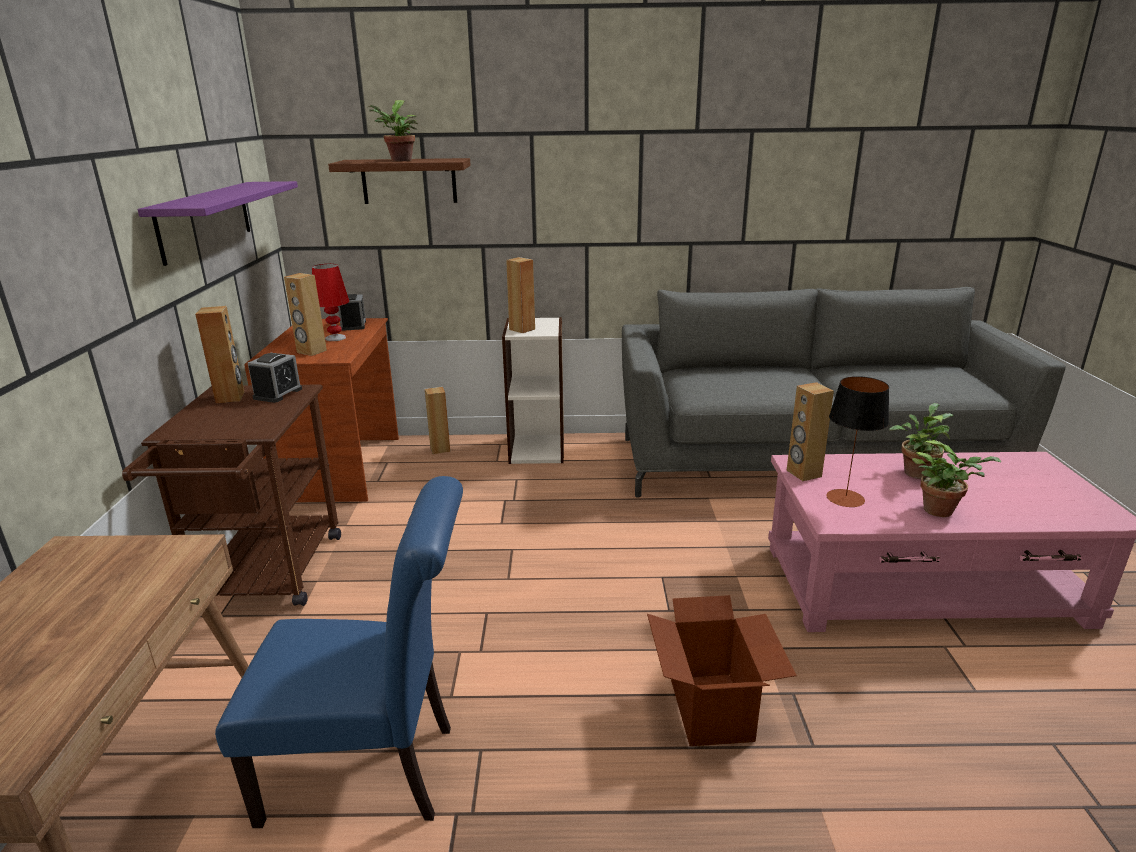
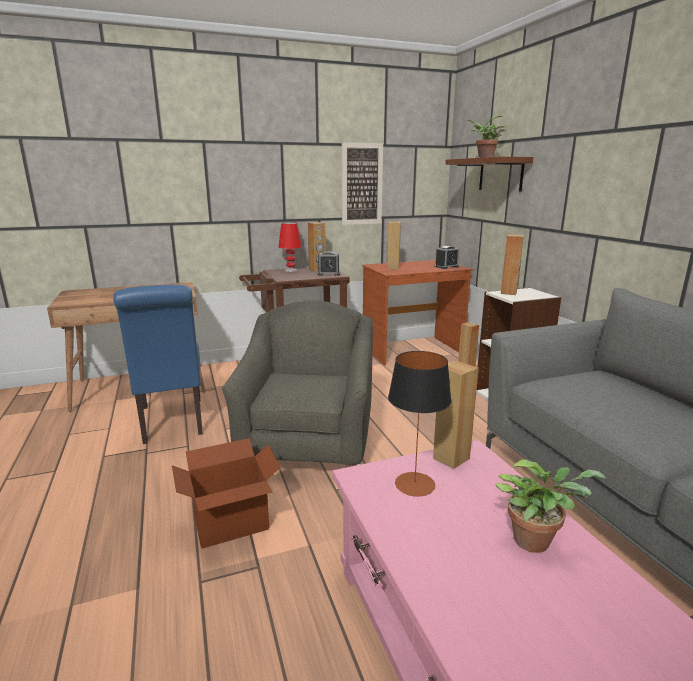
camera: 70 degrees right, 5 degrees down
(205, 220) = (362, 184): purple shelf -> picture
(336, 338) = (420, 268): red table lamp -> red table lamp (291, 270)
(553, 613) = (308, 444): none -> grey armchair
(942, 511) = (436, 557): potted plant -> none

